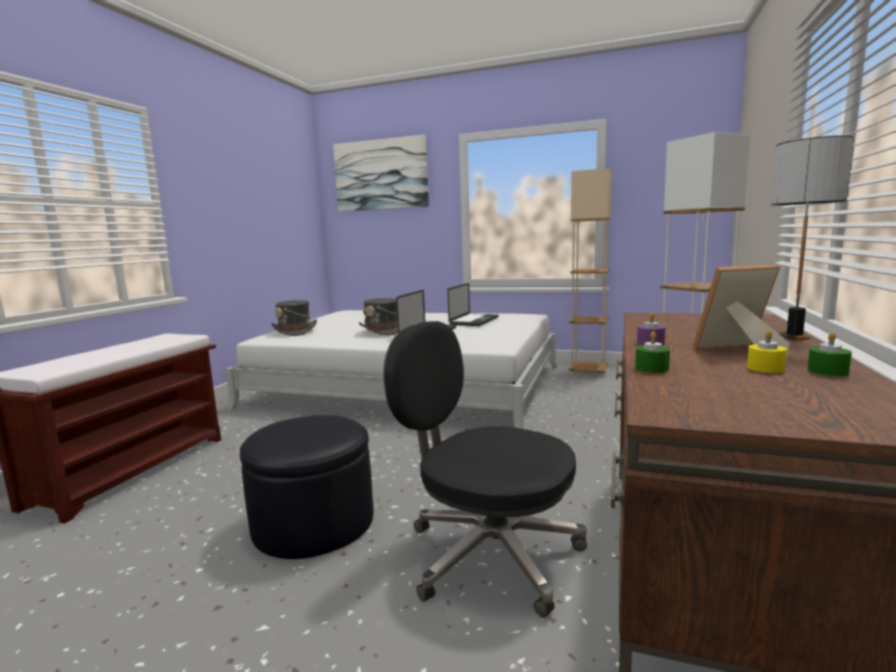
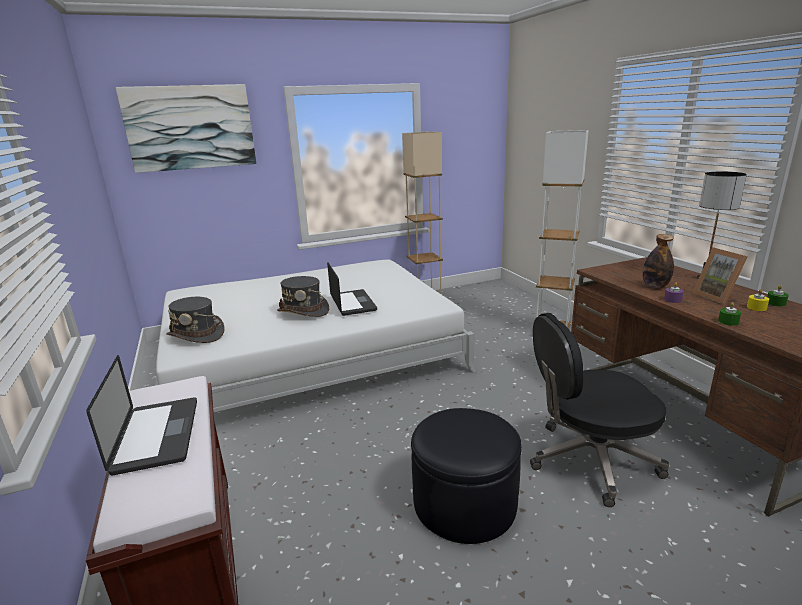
camera: 40 degrees left, 10 degrees up
(474, 321) = (355, 279): laptop -> laptop (157, 435)
(675, 332) = (655, 286): none -> bottle
(737, 351) = (717, 297): picture frame -> picture frame turned 60 degrees counterclockwise

